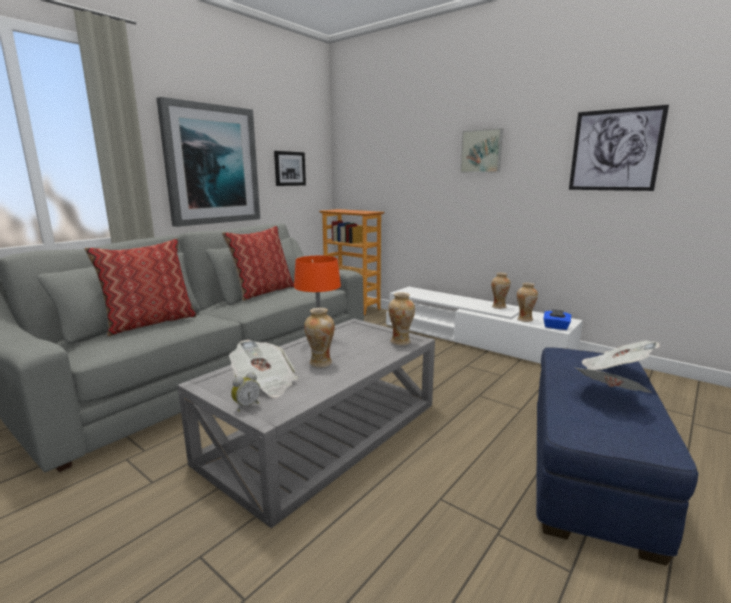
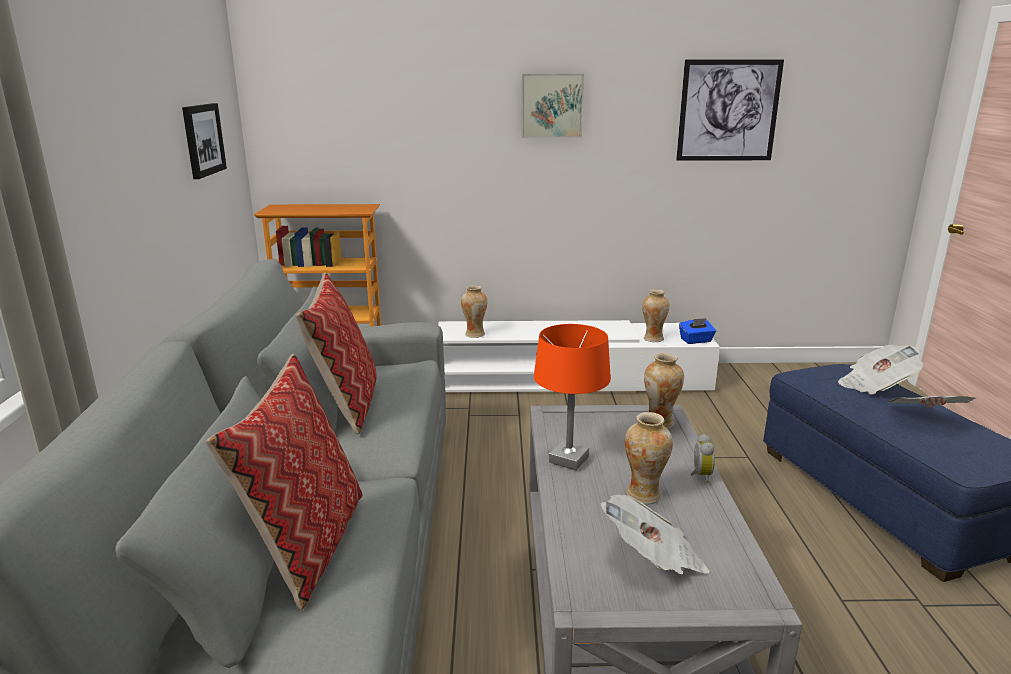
camera: 40 degrees left, 5 degrees up
(211, 165) = (113, 158): picture -> none
(246, 406) = (709, 602): alarm clock -> alarm clock (699, 475)
(498, 307) = (603, 327): vase -> vase (474, 334)

